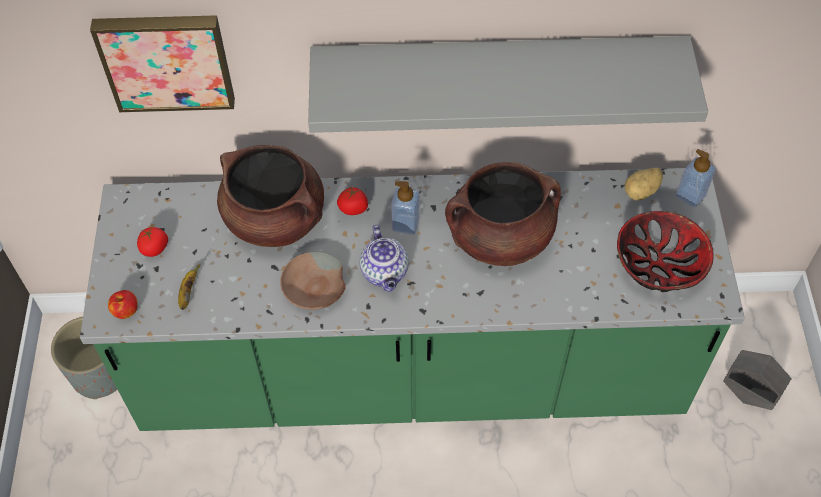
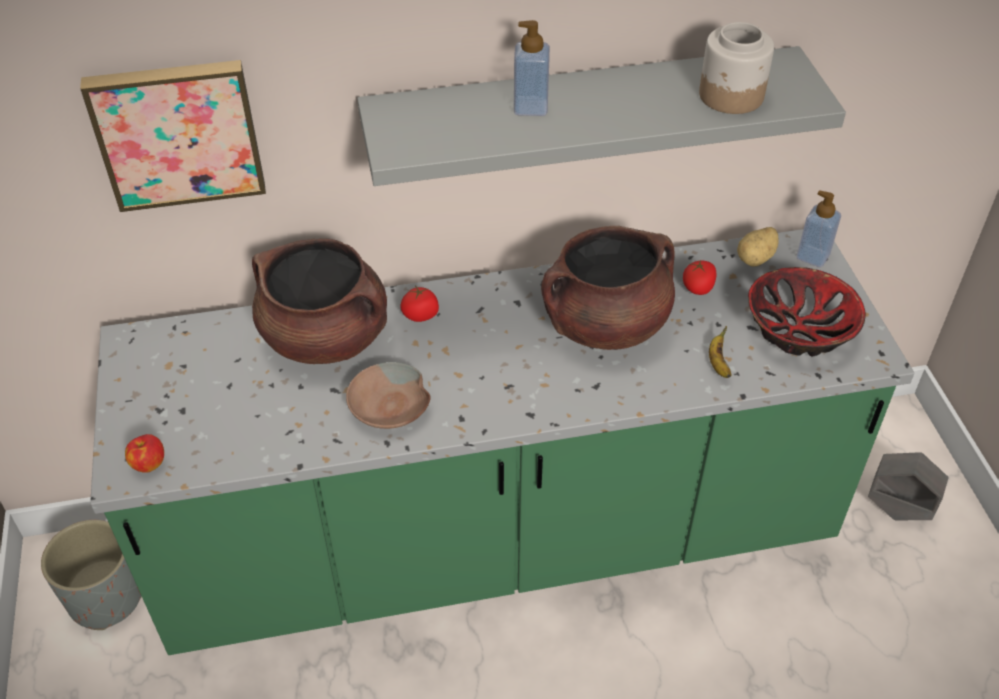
camera: 10 degrees left, 10 degrees down
(155, 248) = (177, 388): tomato -> tomato (698, 288)
(188, 293) = (228, 432): banana -> banana (718, 363)
(385, 273) = (475, 379): teapot -> none
(405, 224) = (488, 324): soap dispenser -> soap dispenser (530, 107)
(616, 83) = (731, 96): none -> jar

